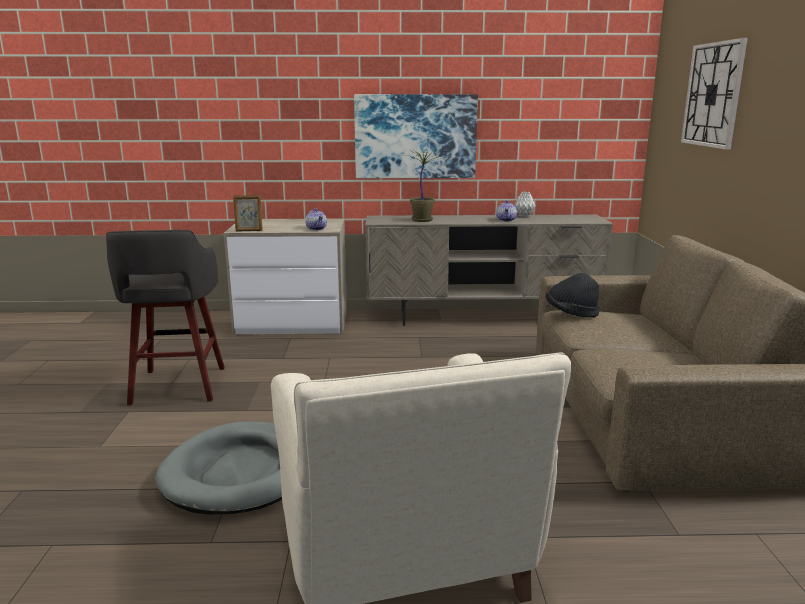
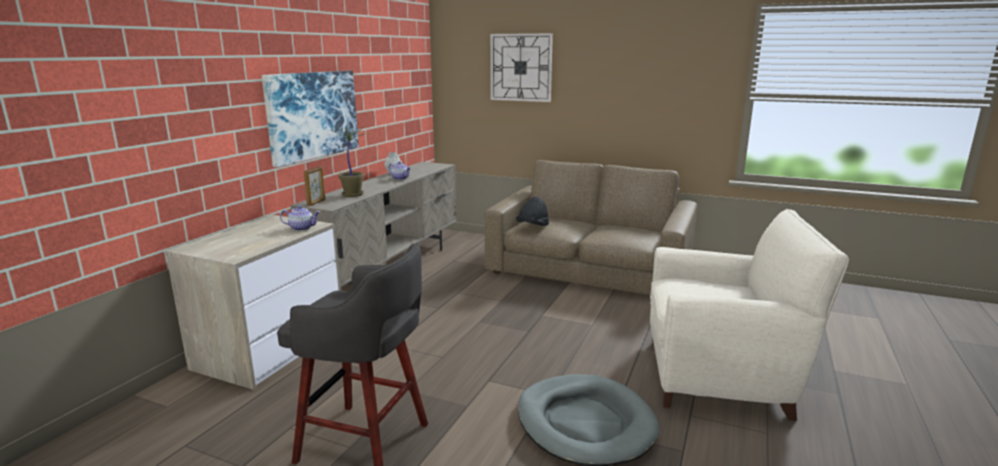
camera: 65 degrees left, 0 degrees up
(249, 231) = (250, 252): picture frame -> picture frame (316, 202)

